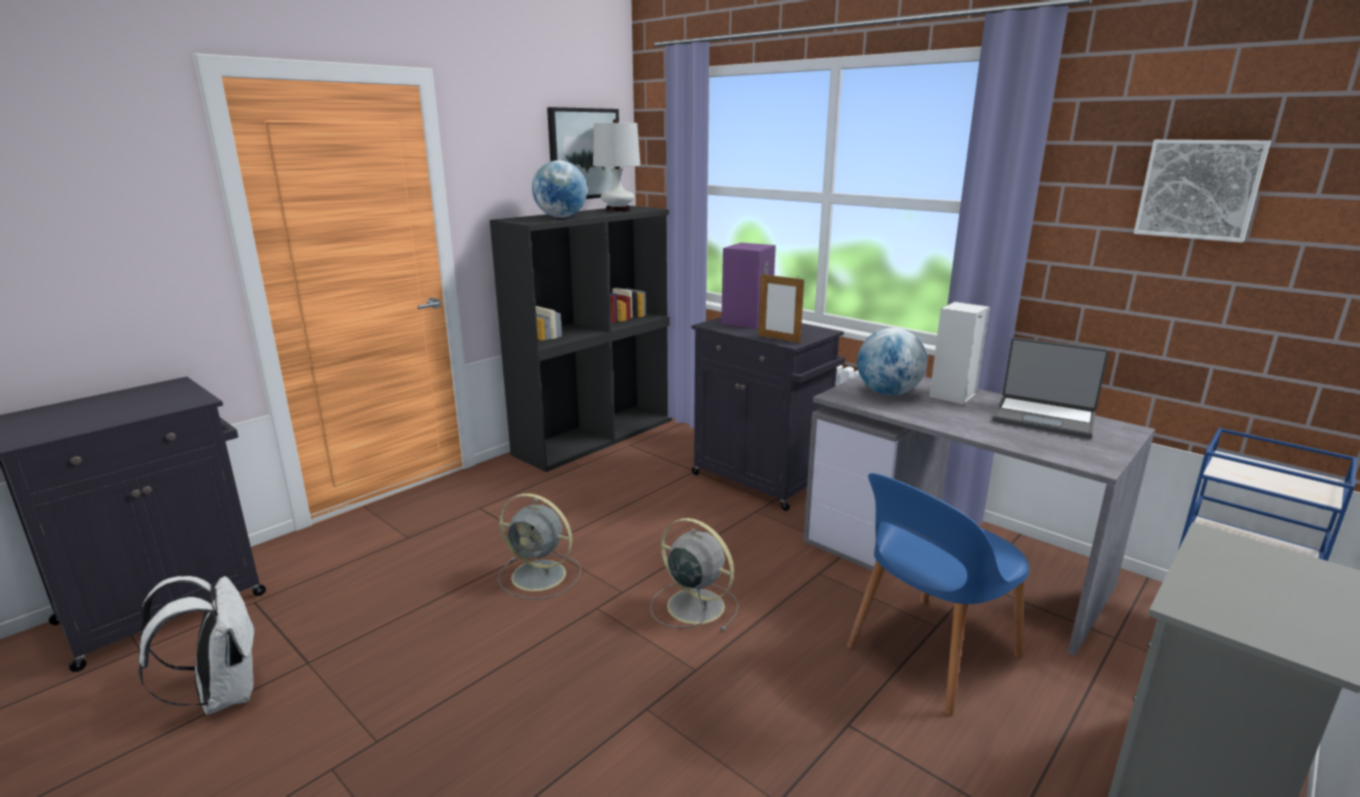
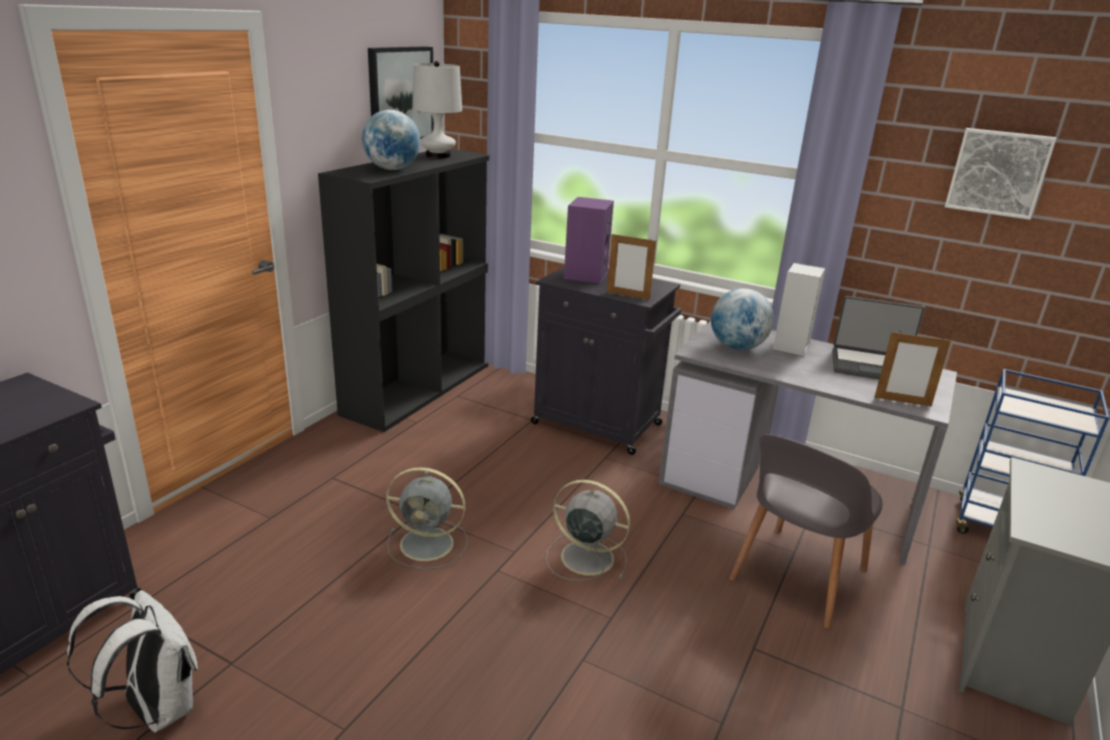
camera: 15 degrees left, 5 degrees up
(930, 654) = (797, 577): blue chair -> grey chair
(1065, 454) = (902, 401): none -> picture frame

